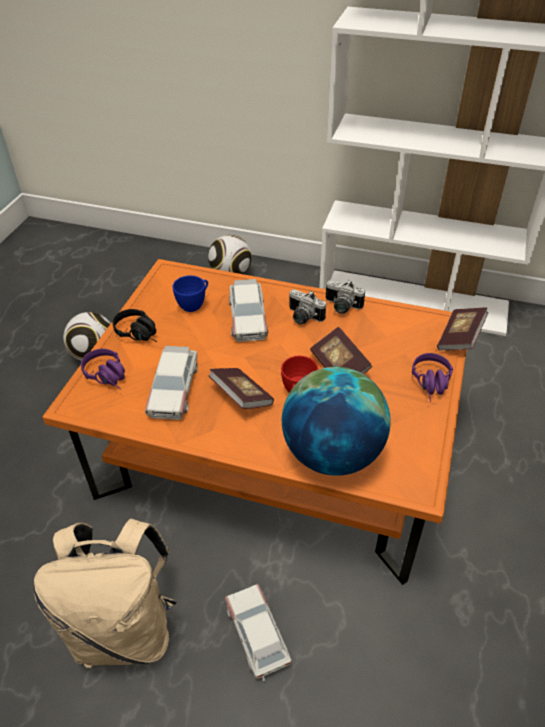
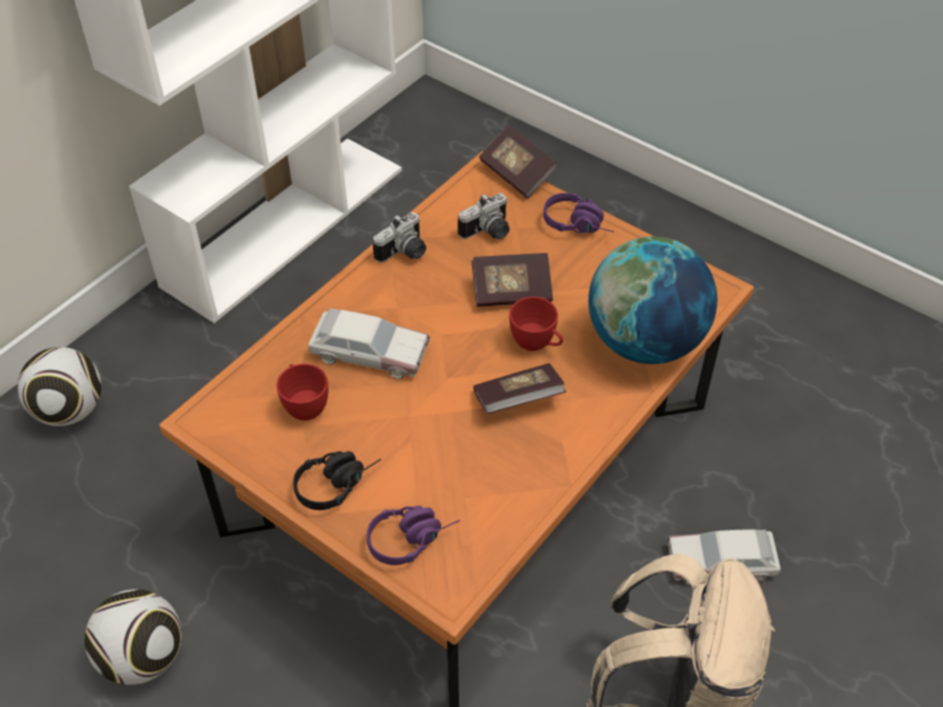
camera: 70 degrees left, 5 degrees up
(173, 389) = (470, 468): toy car -> none
(194, 304) = (304, 405): blue cup -> red cup
(302, 317) = (402, 297): camera -> camera (488, 232)

